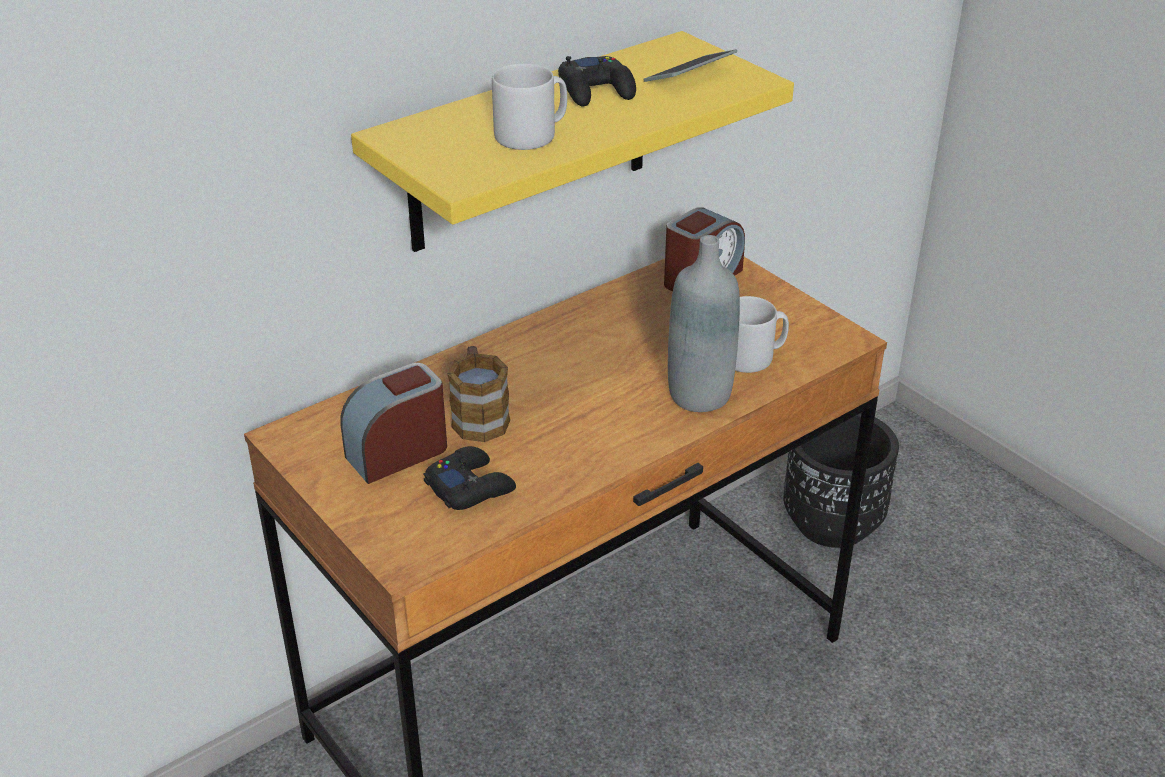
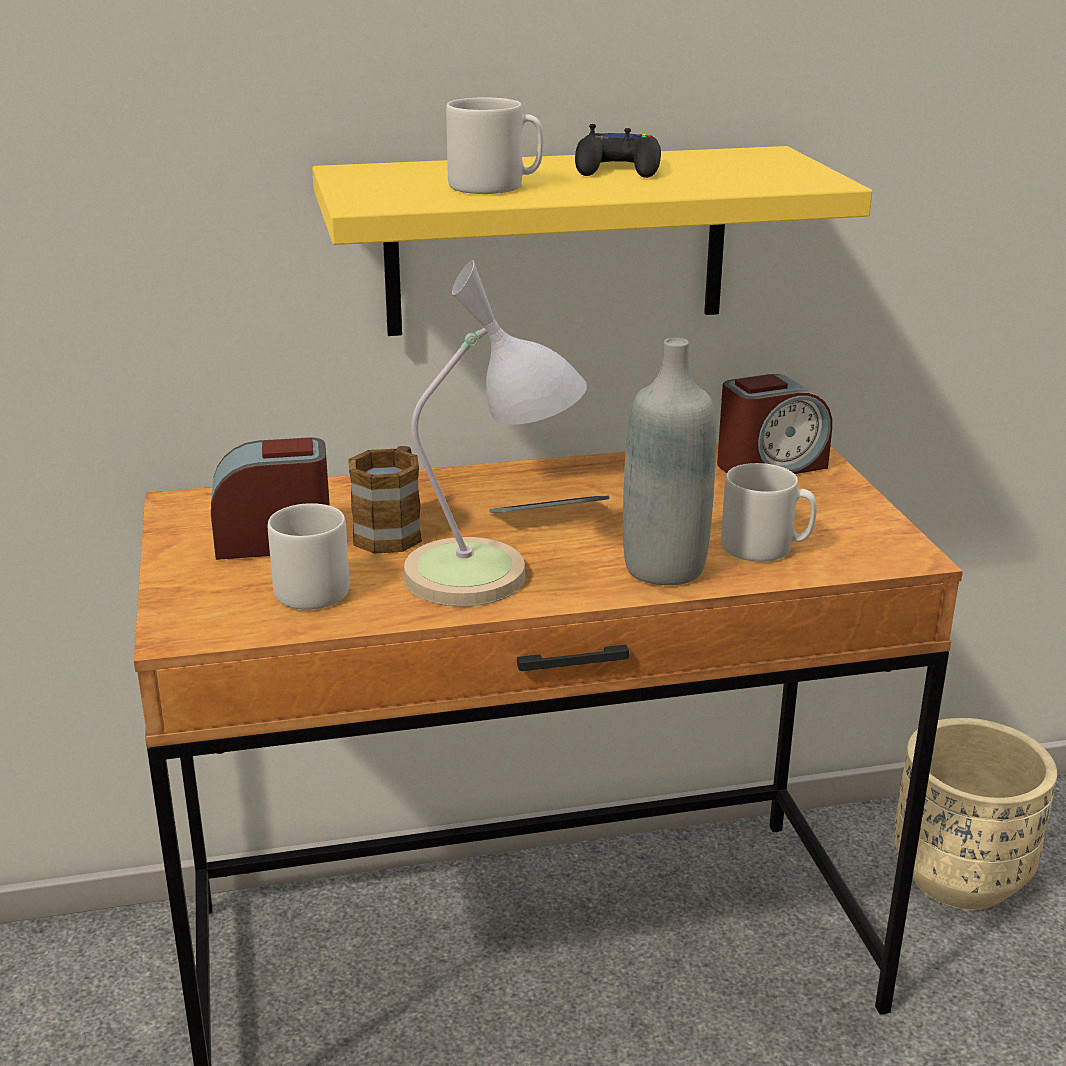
camera: 25 degrees right, 10 degrees down
(470, 487) = (317, 588): black game controller -> grey mug
(586, 435) = (493, 573): none -> table lamp
(690, 76) = (746, 171): phone -> phone (548, 516)
(832, 524) = (960, 877): black planter -> beige planter

